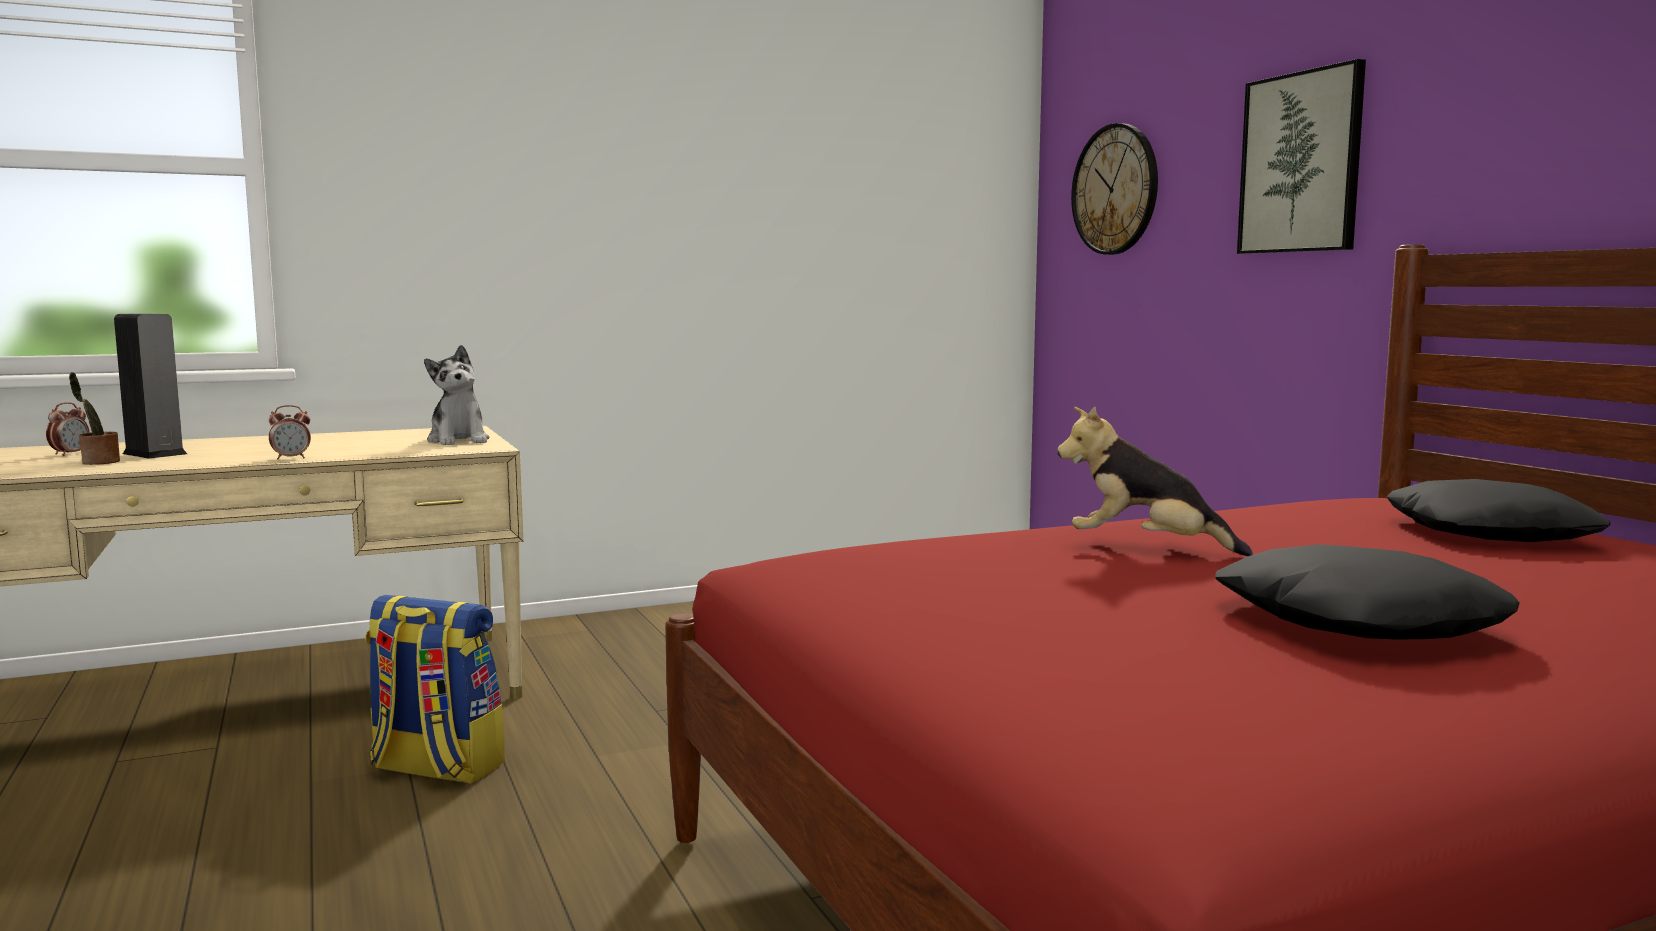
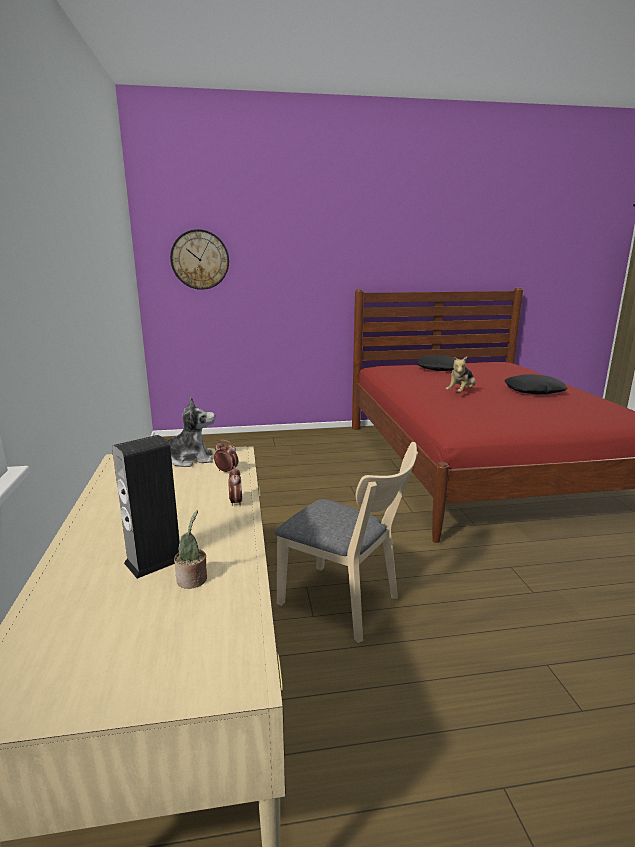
camera: 75 degrees left, 10 degrees up
(70, 454) = (108, 610): alarm clock -> alarm clock (226, 471)
(435, 768) = (346, 603): backpack -> beige chair
(1301, 163) = (306, 258): picture -> none

